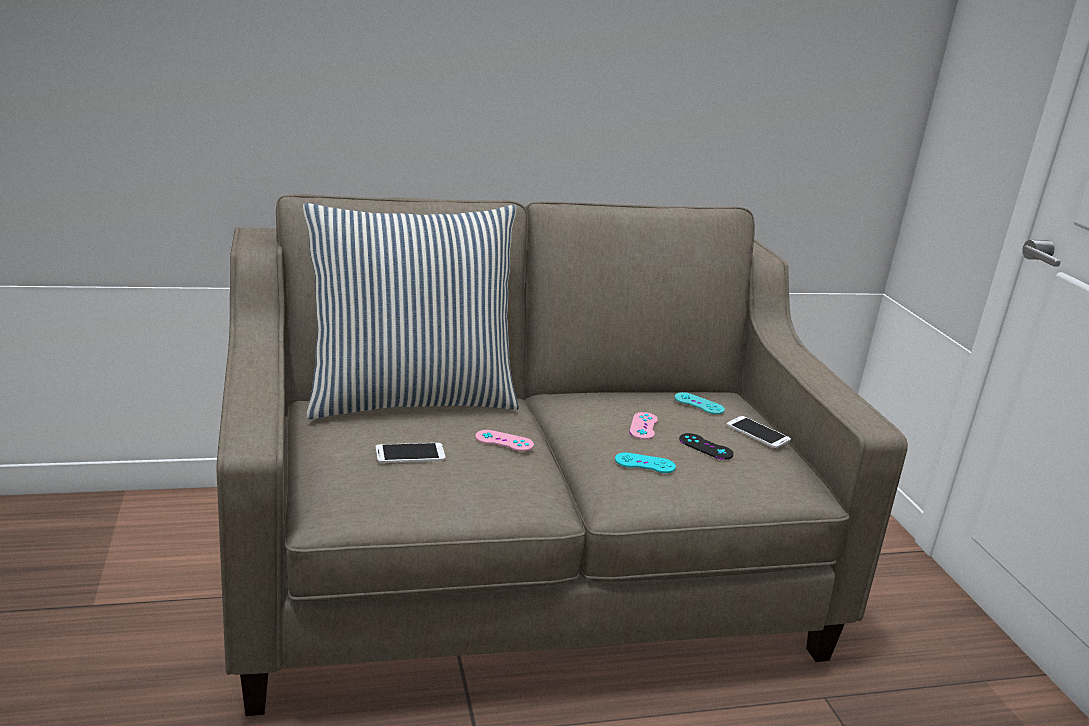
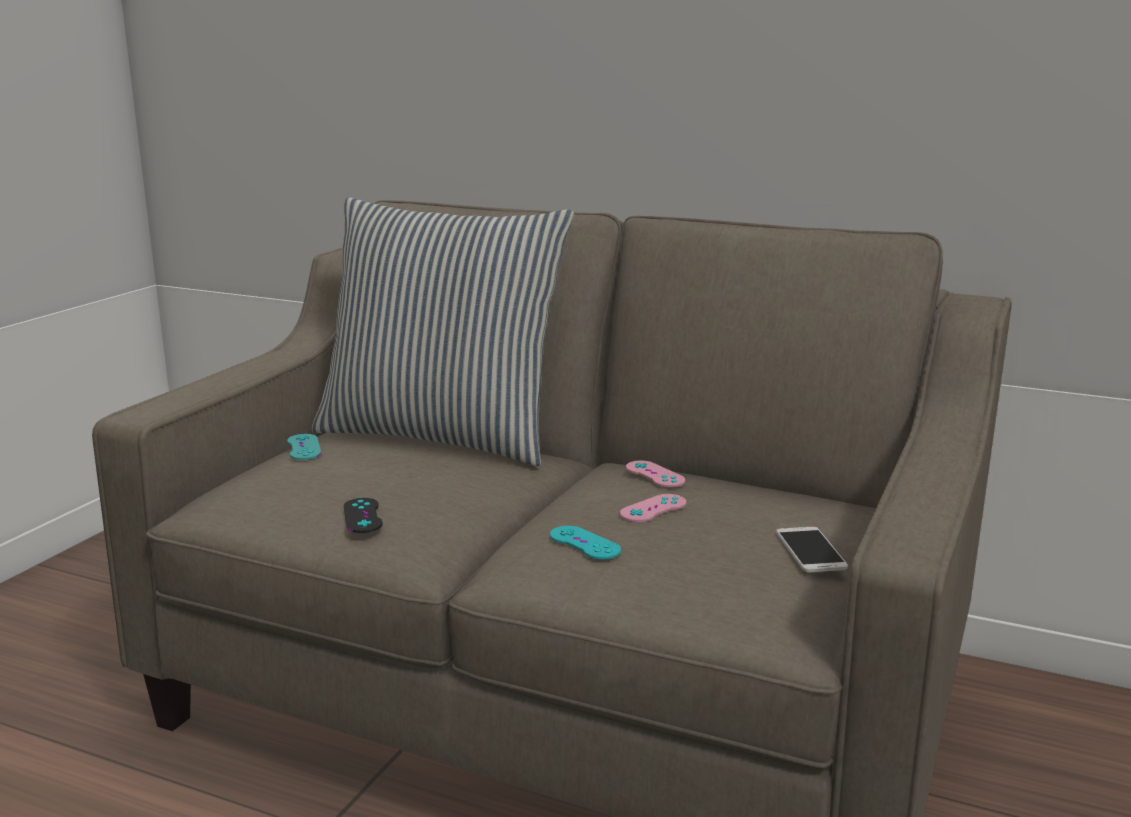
camera: 40 degrees right, 5 degrees down
(410, 454) = (345, 476): phone -> none
(504, 441) = (460, 487): pink game controller -> pink game controller (655, 474)
(699, 404) = (779, 504): turquoise game controller -> turquoise game controller (304, 447)
(705, 447) = (699, 546): black game controller -> black game controller (362, 516)

